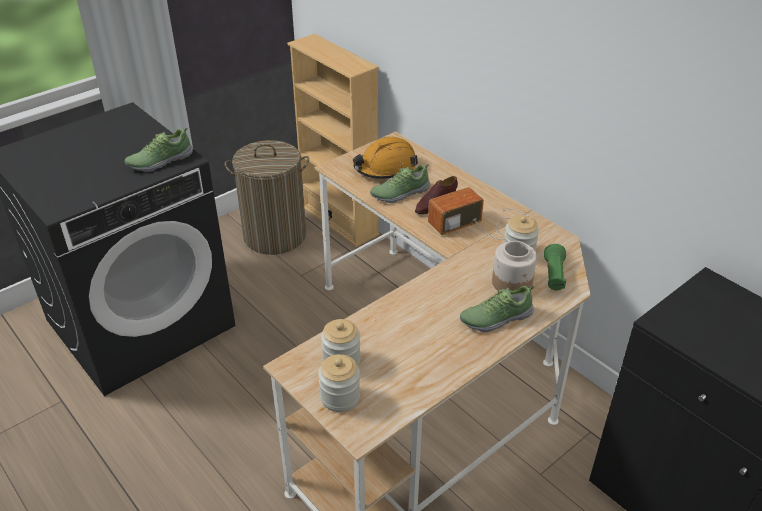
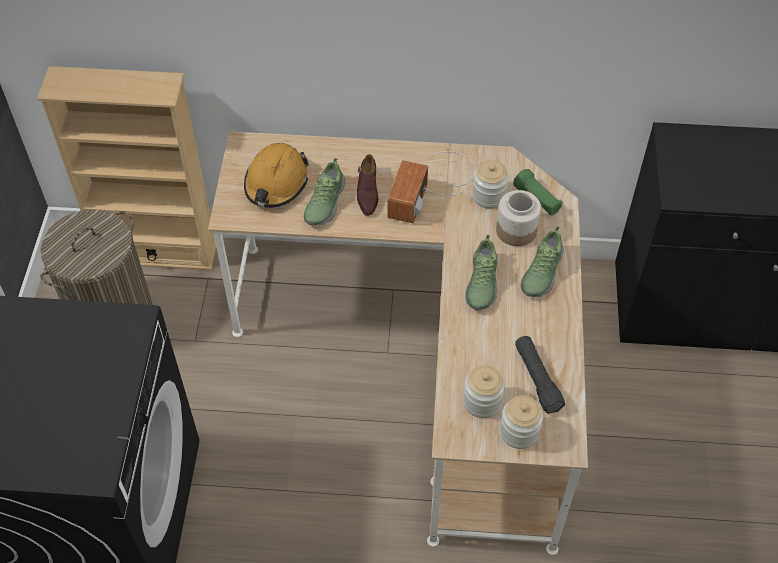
camera: 45 degrees left, 15 degrees up
(160, 161) = (112, 341): shoe -> shoe (481, 283)
(400, 376) = (537, 379): none -> black flashlight

